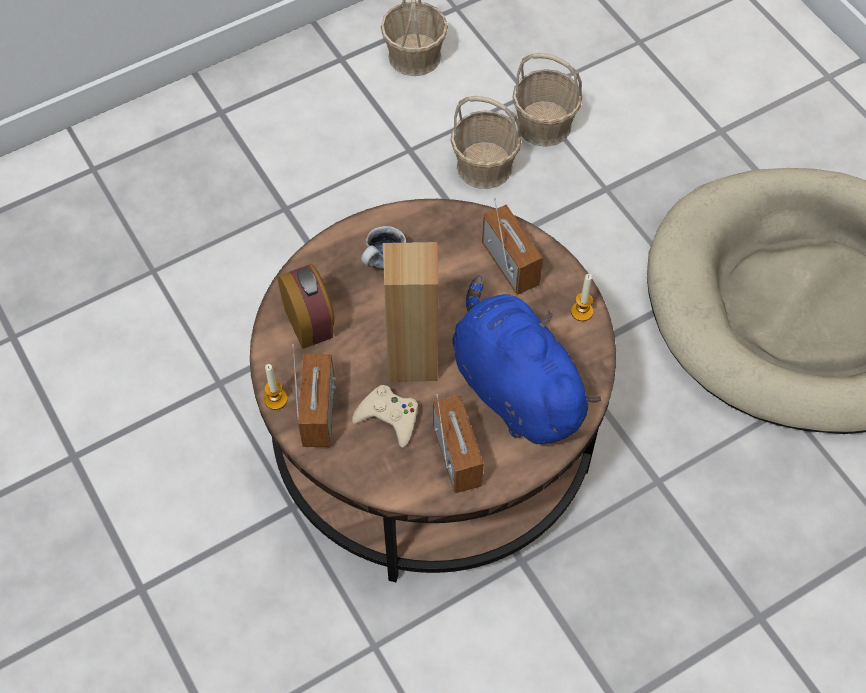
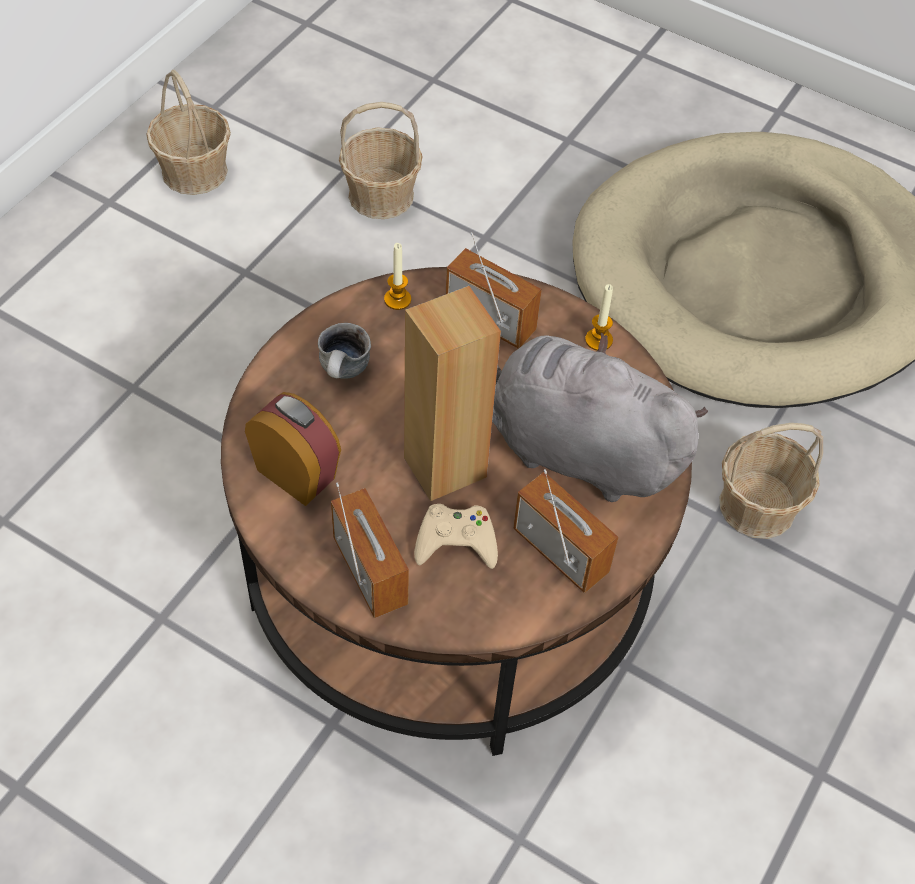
camera: 30 degrees left, 5 degrees down
(275, 399) = (307, 577): candle -> candle (397, 299)
(484, 167) = (341, 260): basket -> basket (758, 506)
(514, 387) = (576, 449): blue plush toy -> grey plush toy

